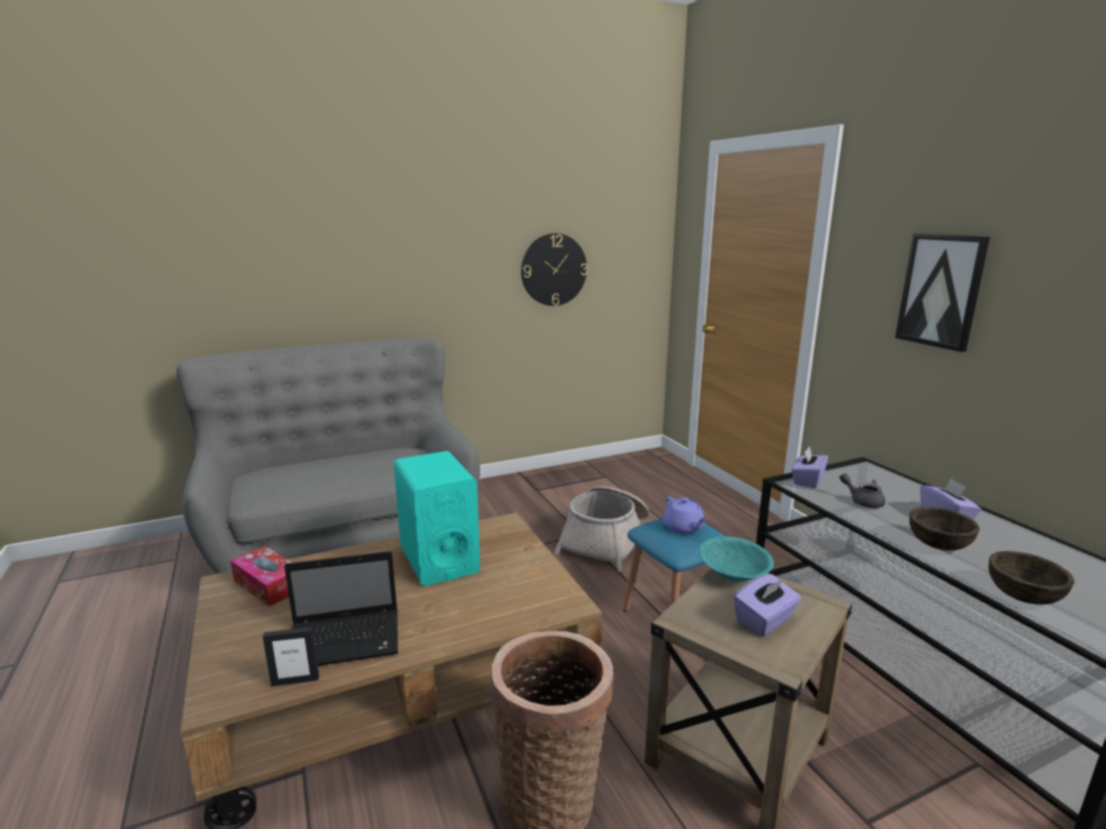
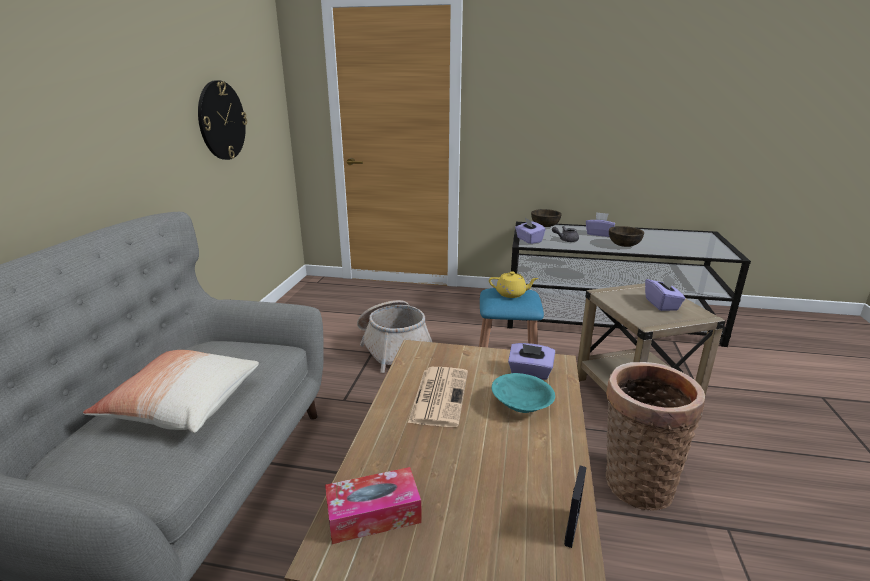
camera: 55 degrees left, 5 degrees up
(332, 475) = (182, 405): none -> pillow
(347, 640) = (527, 480): laptop -> none
(439, 559) = (439, 395): turquoise speaker -> newspaper
(529, 593) = (530, 372): none -> purple tissue box
(683, 528) = (511, 294): purple teapot -> yellow teapot
(733, 574) = (609, 294): turquoise bowl -> turquoise bowl (521, 405)
(941, 291) = (553, 105): picture -> none
(1022, 596) = (679, 251): brown bowl -> brown bowl (545, 226)

